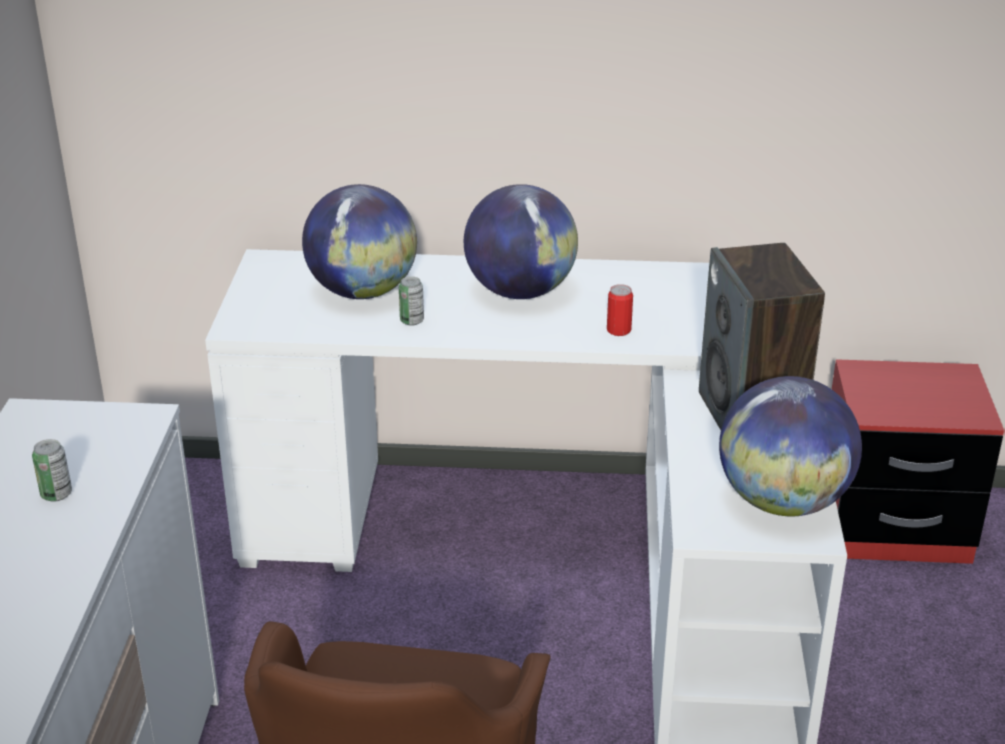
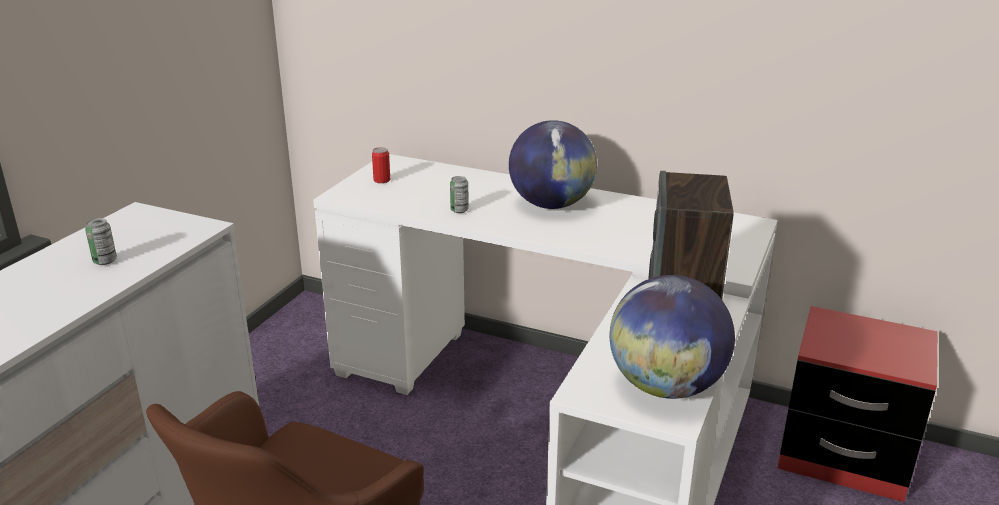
camera: 20 degrees right, 5 degrees down
(363, 291) = (440, 188): globe -> none
(618, 330) = (607, 240): can -> can (382, 180)

